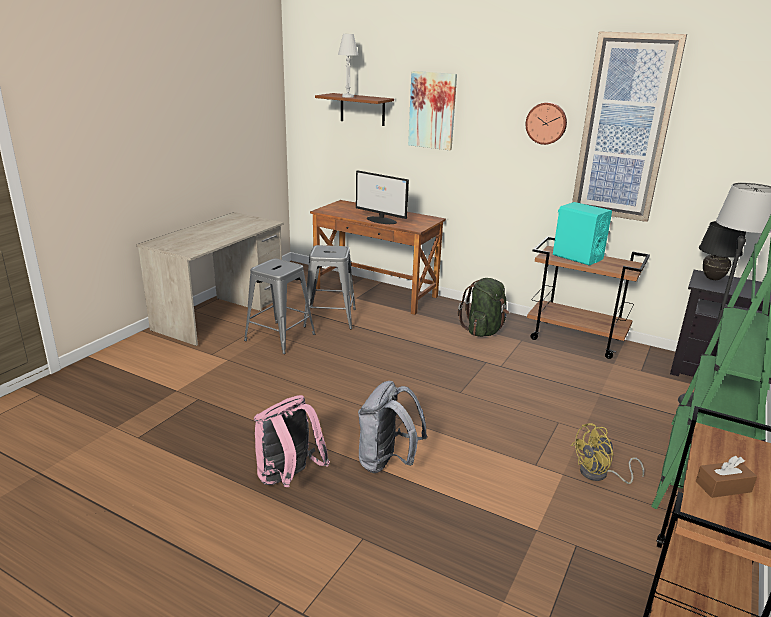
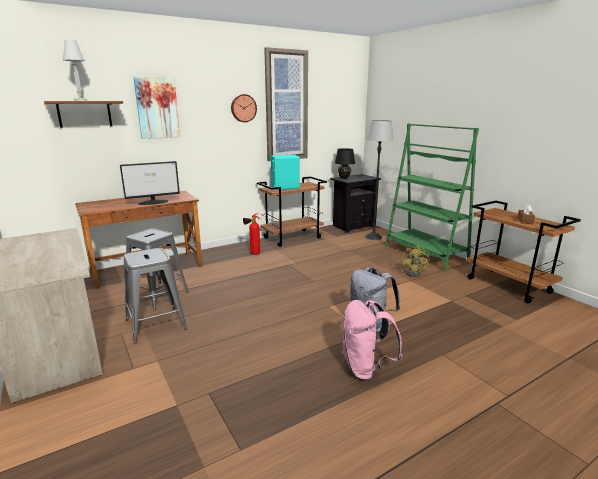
camera: 60 degrees left, 5 degrees down
(484, 330) = (253, 254): green backpack -> fire extinguisher

